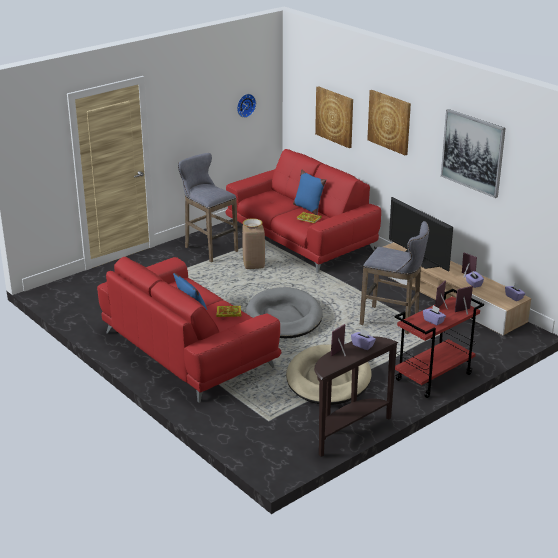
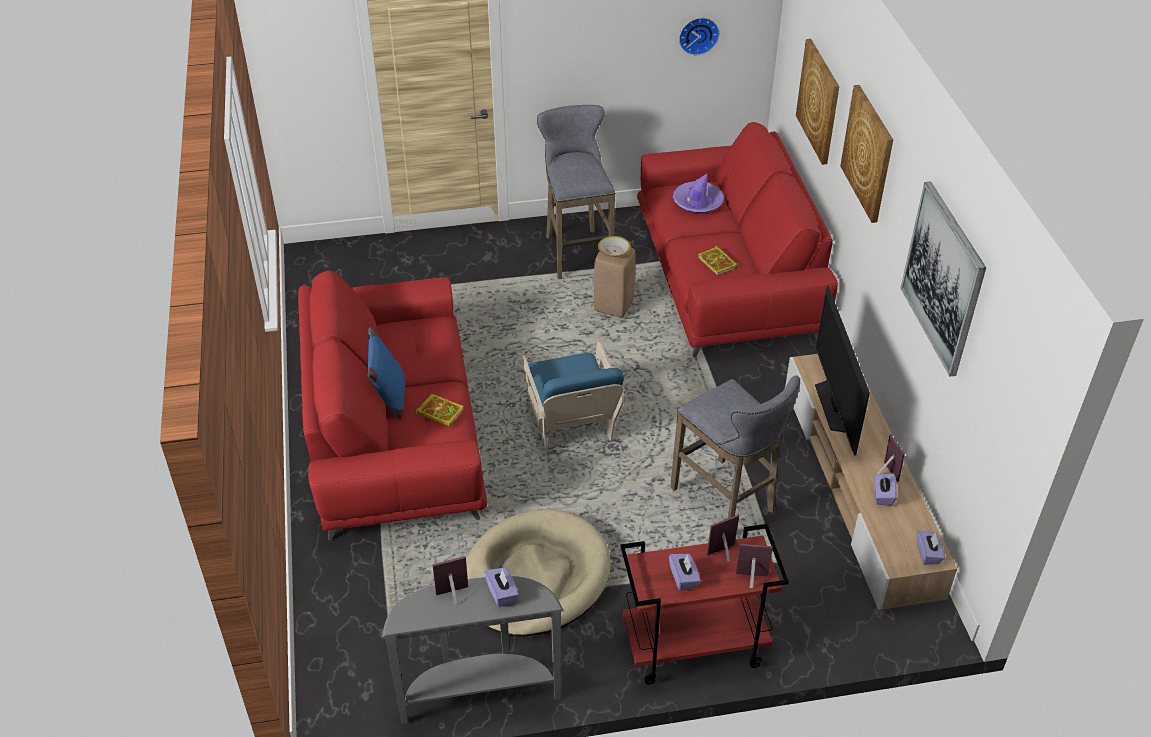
camera: 30 degrees right, 15 degrees up
(272, 199) = (697, 202): none -> purple hat
(284, 317) = (572, 427): grey dog bed -> blue armchair
(308, 208) = (736, 239): blue pillow -> none
(348, 431) = (478, 693): brown console table -> grey console table

